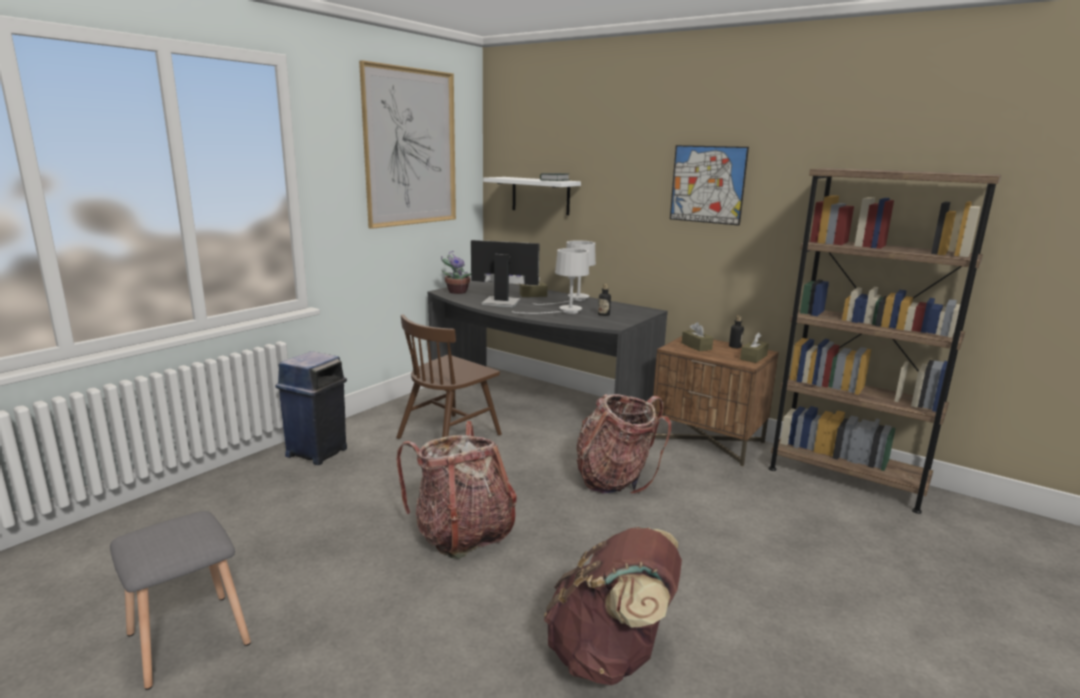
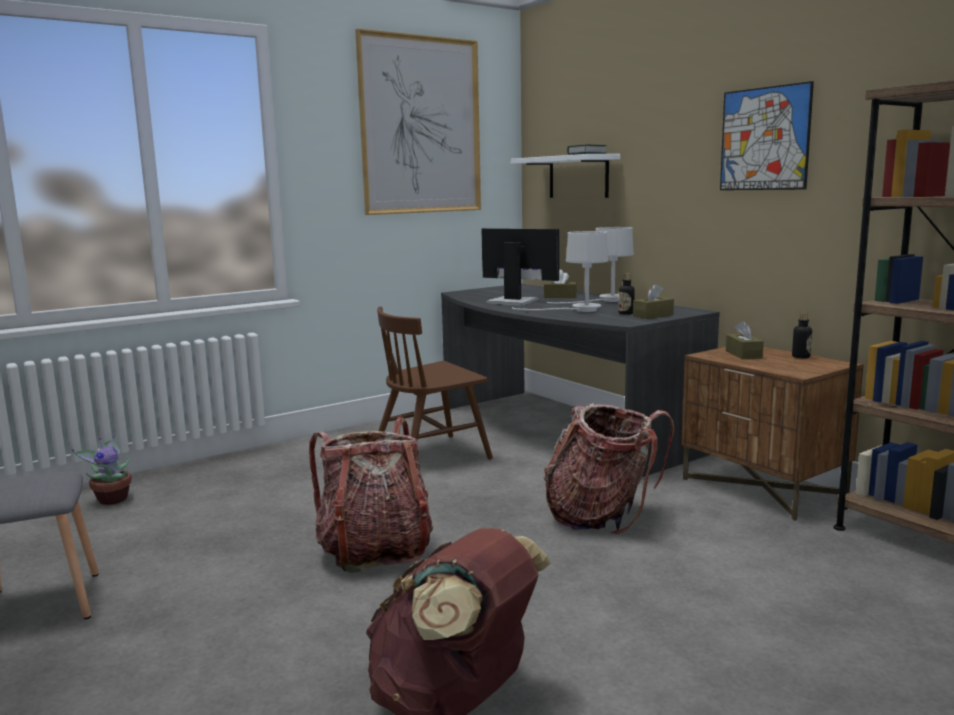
camera: 20 degrees right, 5 degrees down
(318, 452) = (282, 458): blue trash can -> none
(456, 292) = (472, 293): potted plant -> potted plant (112, 499)
(753, 357) = (816, 368): brown tissue box -> brown tissue box (653, 315)

